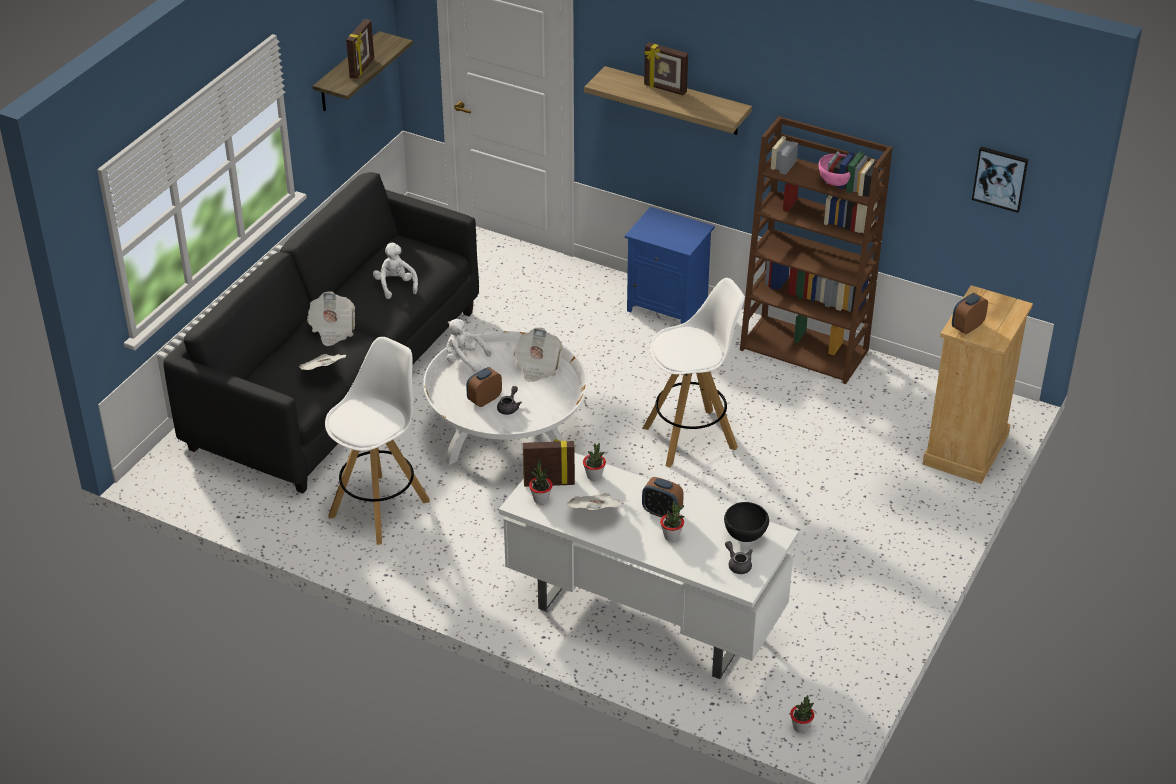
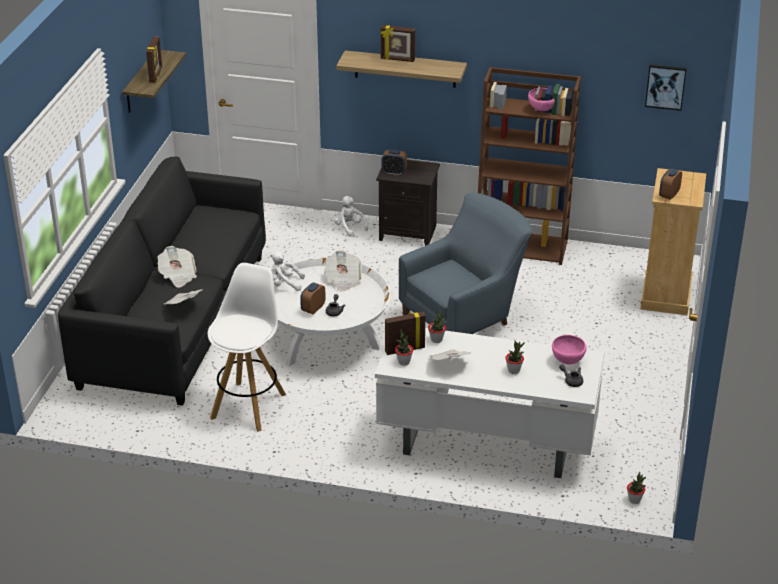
camera: 15 degrees left, 5 degrees down
(395, 285) = (213, 238): white plush toy -> white plush toy (349, 228)
(662, 512) = (498, 355): alarm clock -> alarm clock (394, 173)
(669, 306) = (408, 232): blue nightstand -> black nightstand
(691, 437) = (465, 318): white stool -> blue armchair
(745, 536) = (567, 361): black bowl -> pink bowl

